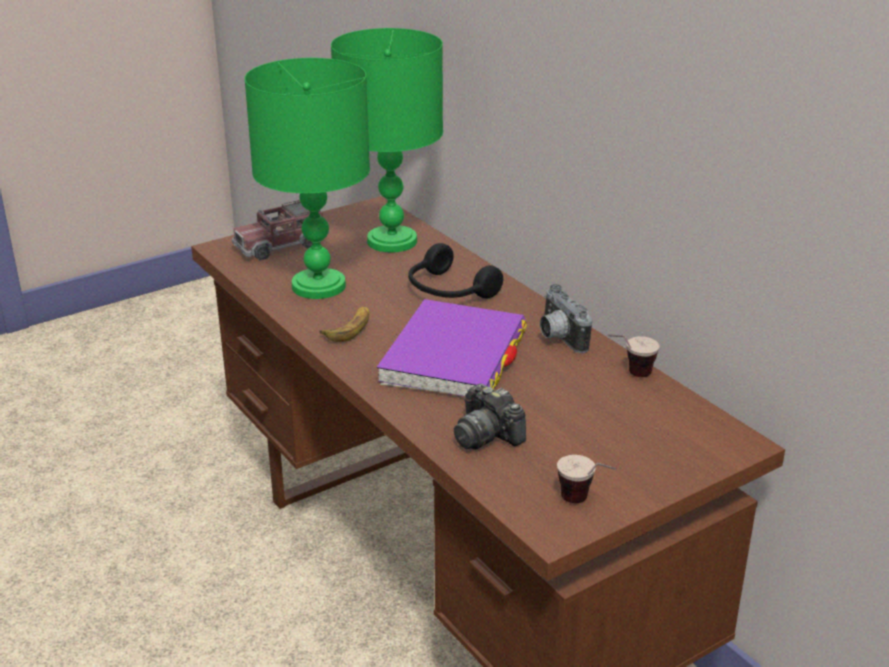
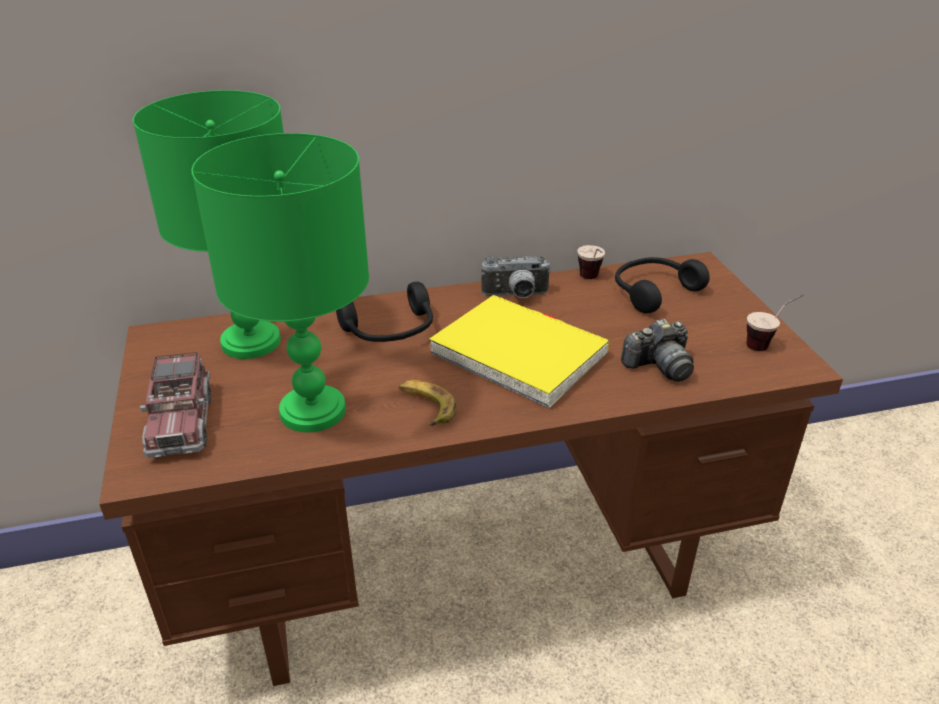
camera: 70 degrees left, 5 degrees up
(454, 356) = (519, 354): purple book -> yellow book
(639, 416) = (652, 291): none -> black headphones

